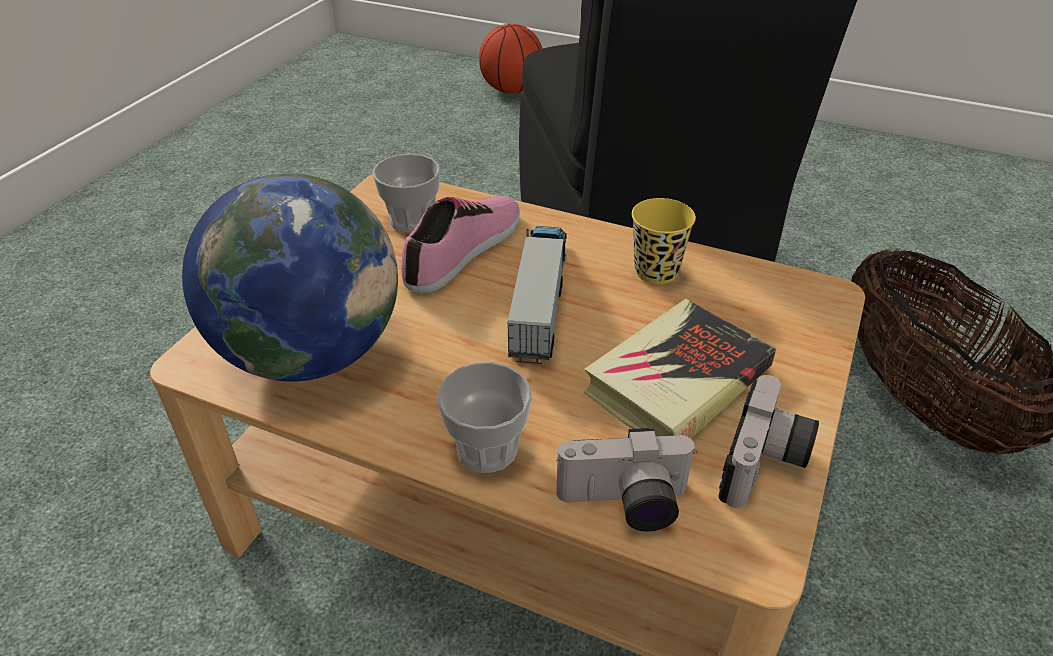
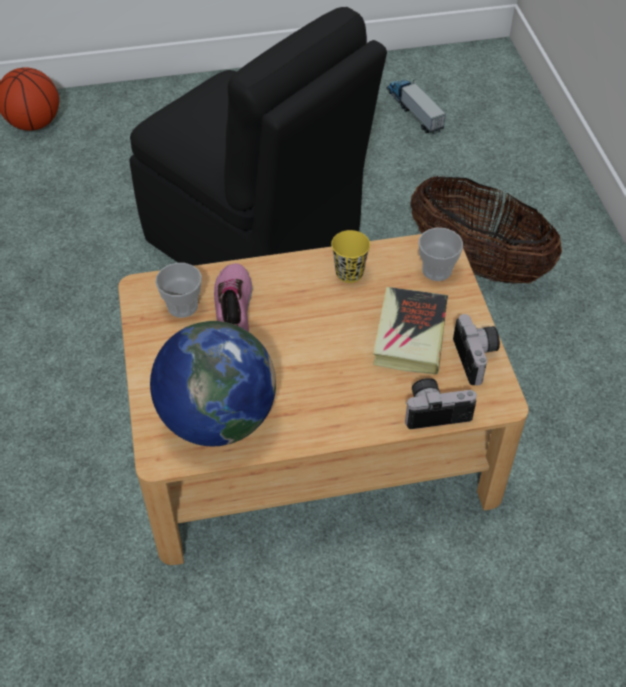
camera: 35 degrees left, 10 degrees up
(487, 449) = (355, 418): cup -> cup (436, 270)
(540, 300) = (305, 322): toy truck -> toy truck (414, 111)
(624, 505) = (436, 410): camera -> camera turned 150 degrees counterclockwise

